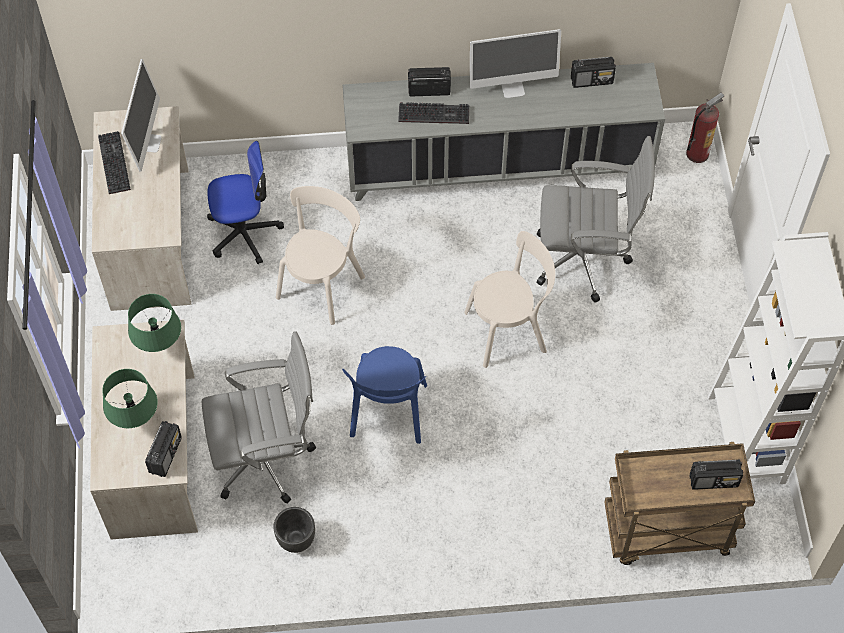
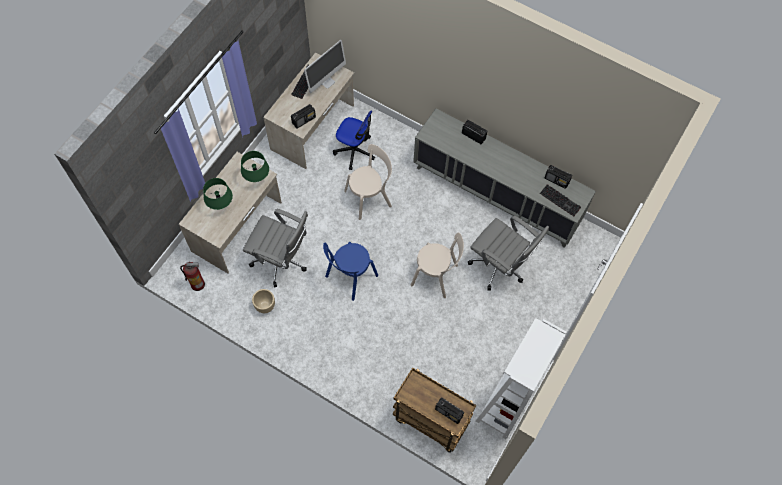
camera: 35 degrees right, 5 degrees up
(165, 455) = (220, 229): radio -> radio (304, 120)
(296, 540) = (265, 306): black planter -> beige planter
(435, 113) = (467, 149): keyboard -> keyboard (561, 200)
(512, 87) = (514, 160): monitor -> none
(697, 153) = (600, 250): fire extinguisher -> fire extinguisher (198, 284)

